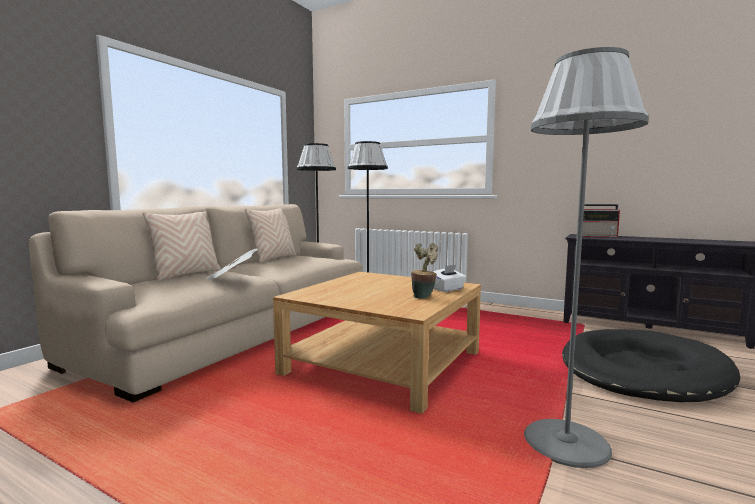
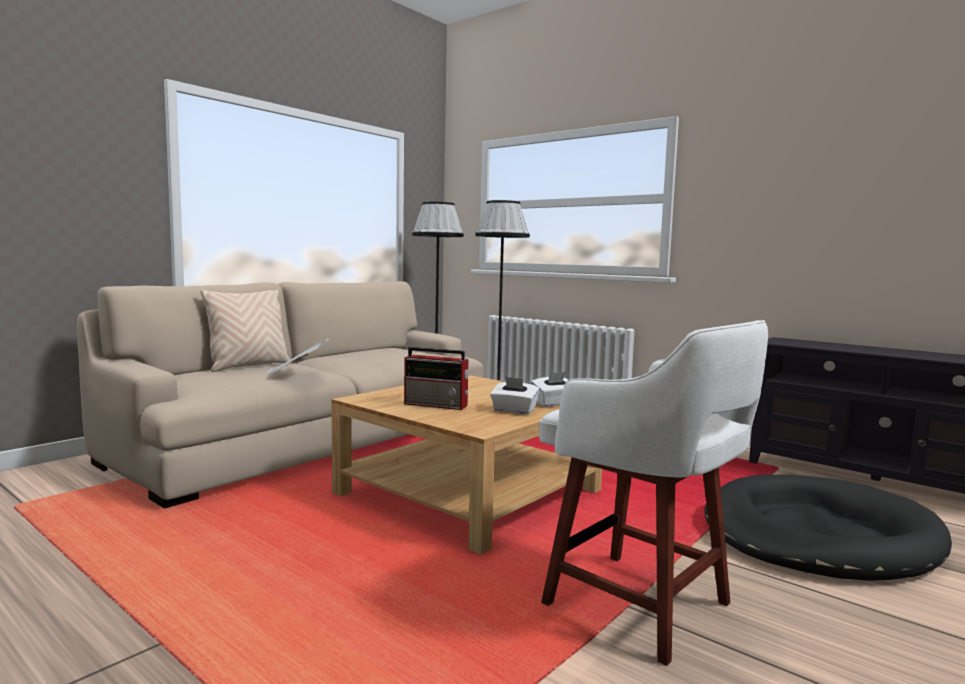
camera: 10 degrees right, 0 degrees up
(273, 258) = (365, 351): beige pillow -> none
(424, 296) = (514, 410): potted plant -> white tissue box
(566, 442) = (643, 607): grey floor lamp -> white stool
(598, 236) = (807, 342): radio -> radio (437, 405)

